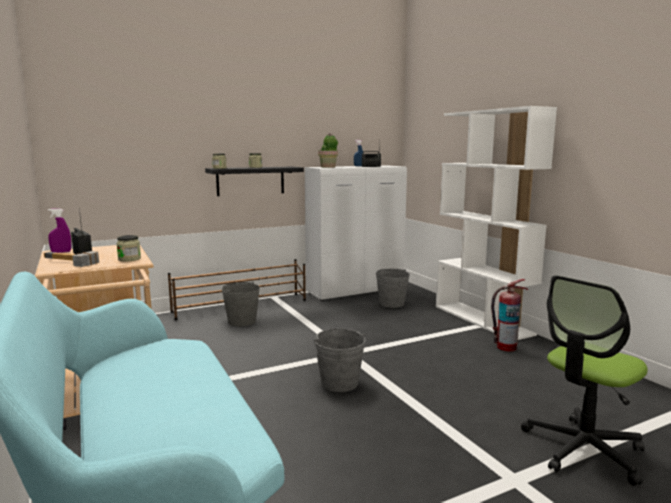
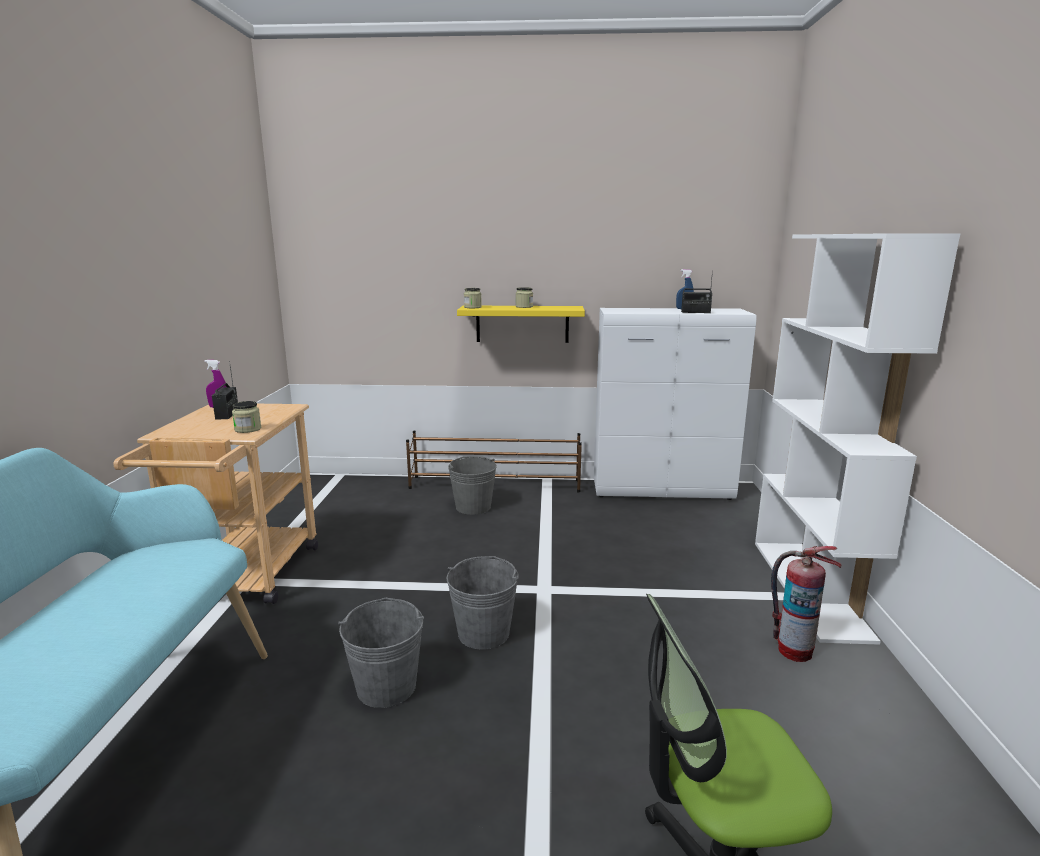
camera: 30 degrees right, 5 degrees up
(68, 263) = (192, 425): hammer -> none
(250, 181) = (522, 324): black shelf -> yellow shelf
(328, 167) = (626, 310): potted plant -> none
(391, 304) = (691, 523): grey bucket -> grey bucket (386, 687)

